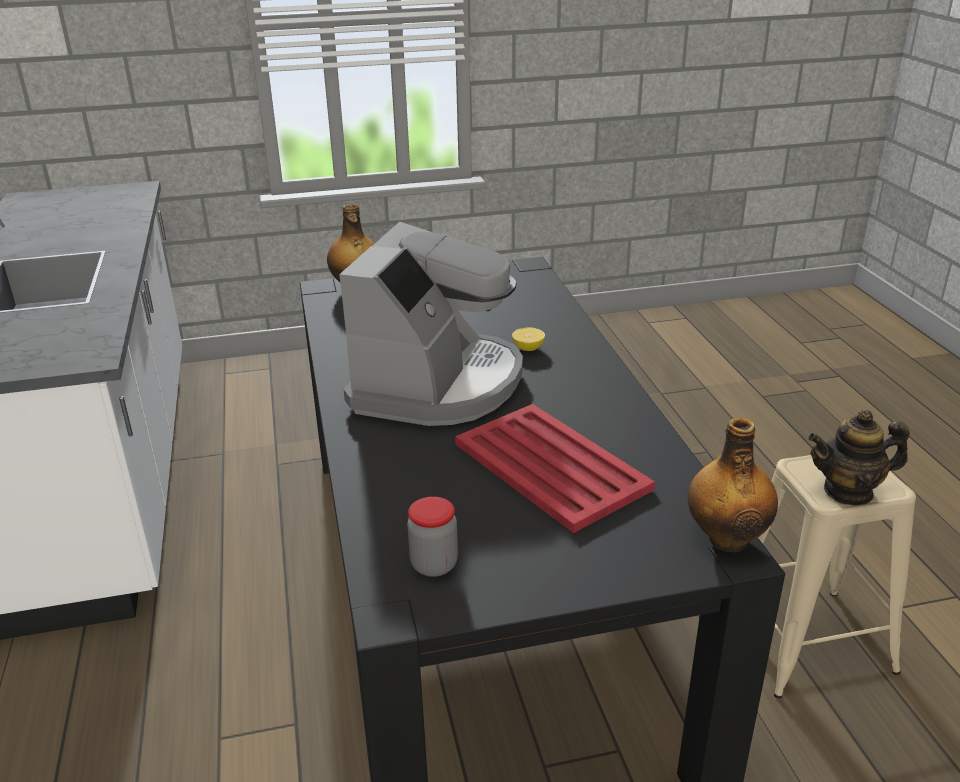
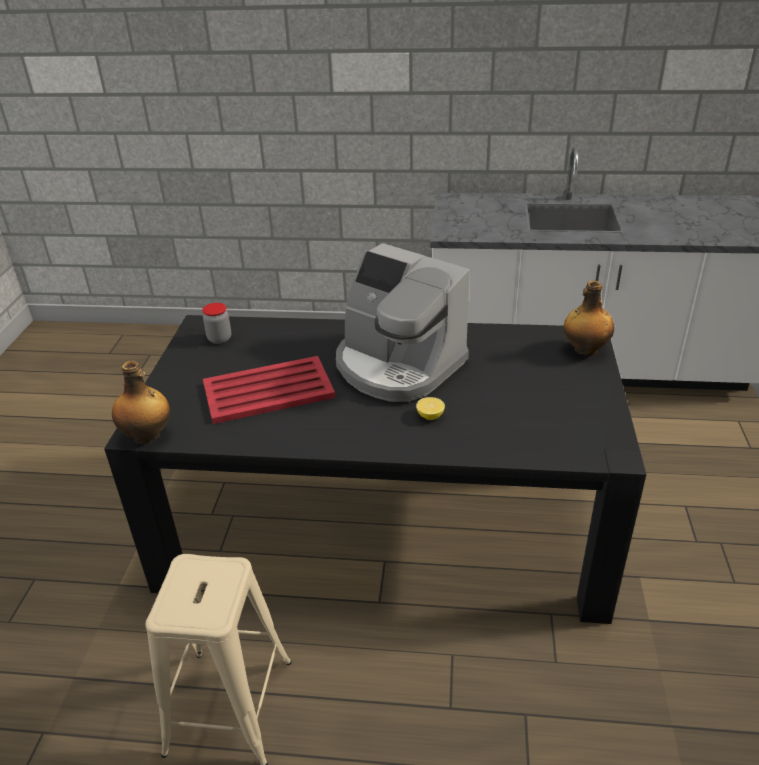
camera: 110 degrees right, 5 degrees up
(848, 491) = (183, 583): teapot -> none

